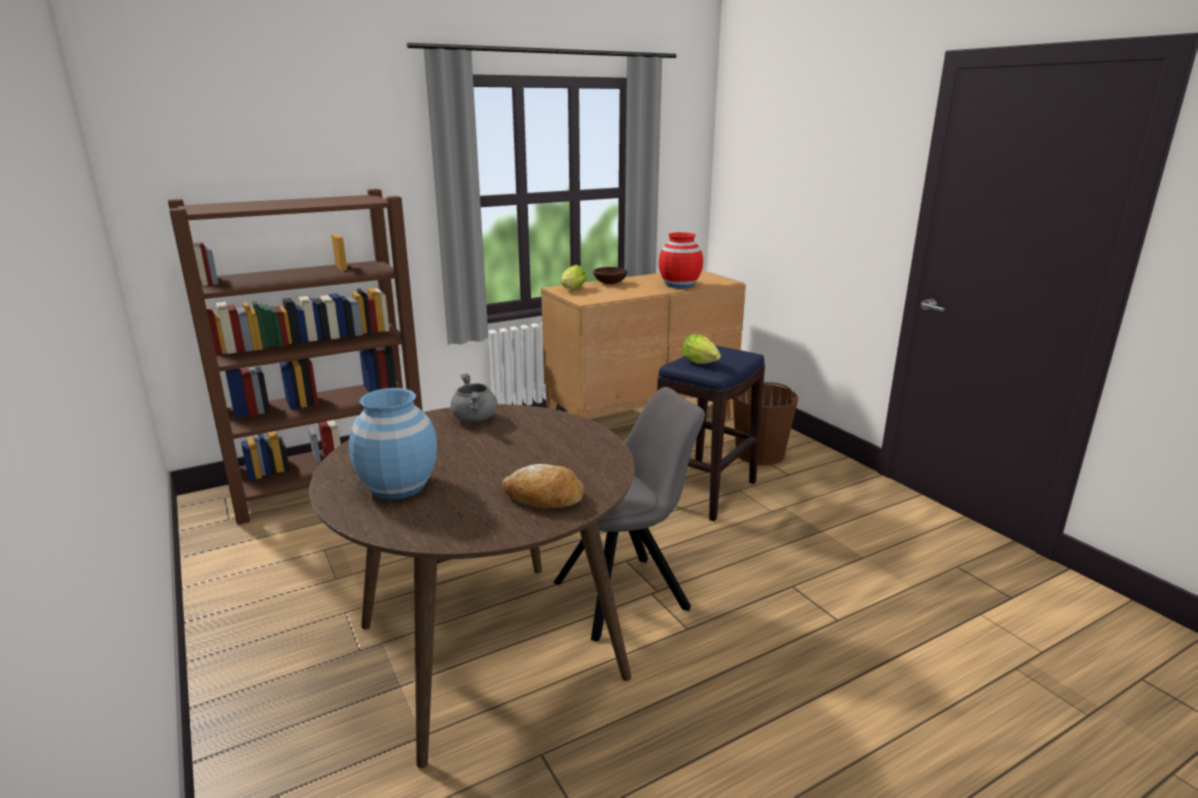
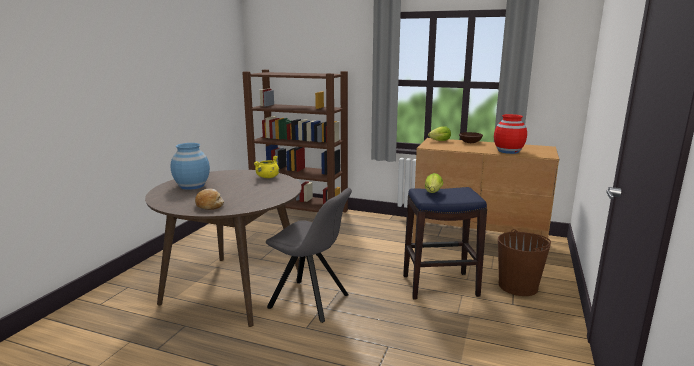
camera: 50 degrees right, 5 degrees down
(475, 418) = (267, 177): grey cooking pot -> yellow cooking pot

